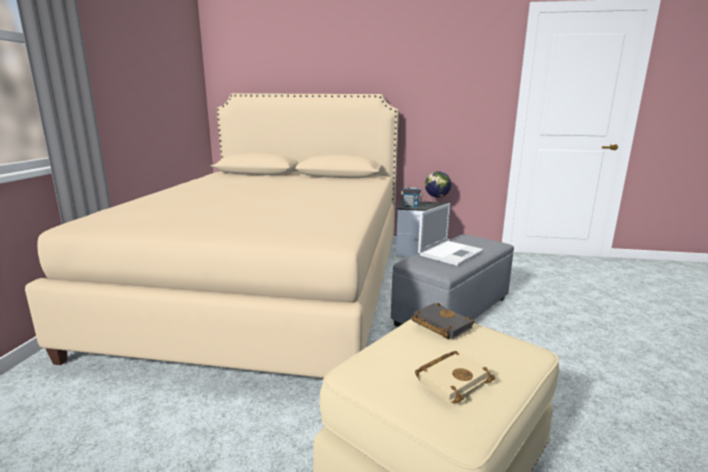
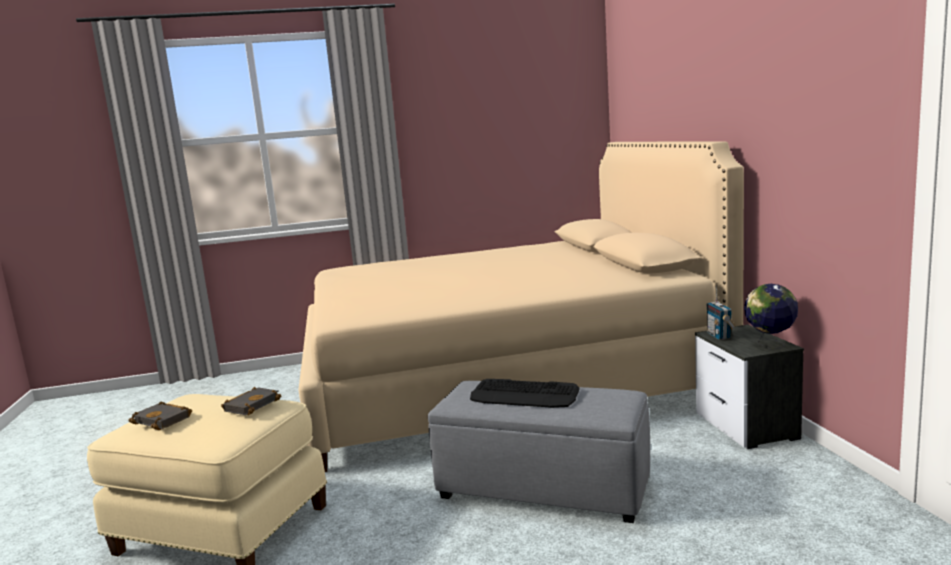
camera: 70 degrees right, 5 degrees down
(451, 252) = (524, 395): laptop -> keyboard
(453, 379) = (164, 420): beige book -> black book

